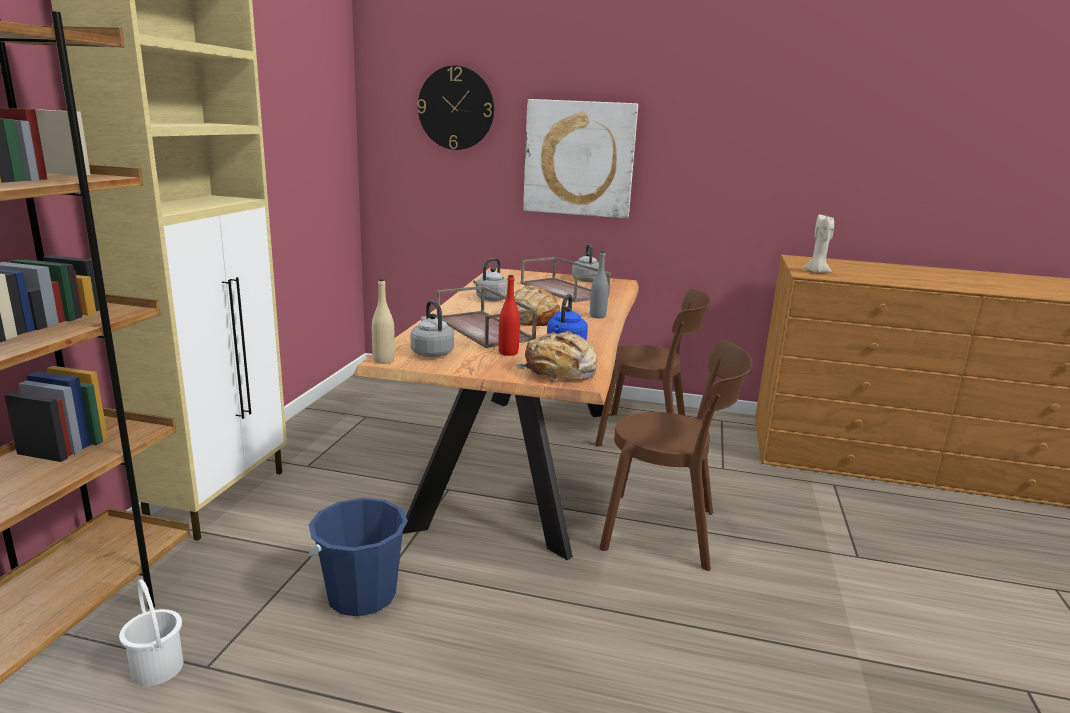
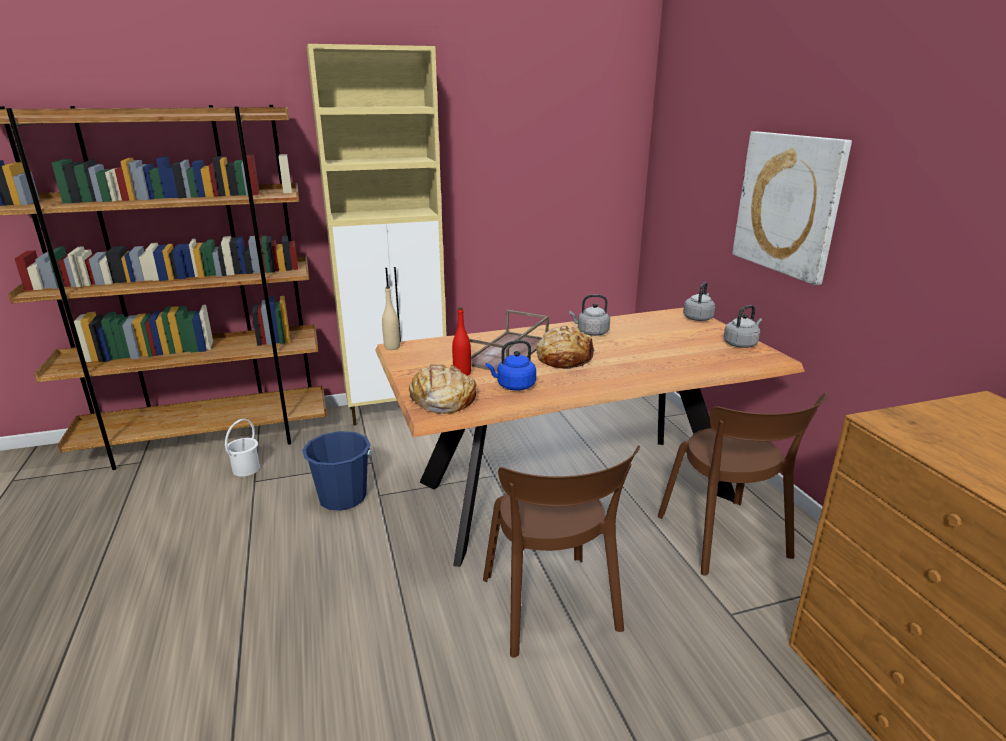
camera: 60 degrees right, 5 degrees up
(431, 353) = (426, 353): grey kettle -> grey kettle (698, 318)
(456, 108) = (705, 139): wall clock -> none
(565, 290) = (681, 346): brown tray -> none
(597, 316) = (622, 377): grey bottle -> none
(816, 272) = (916, 426): beige candle -> none

